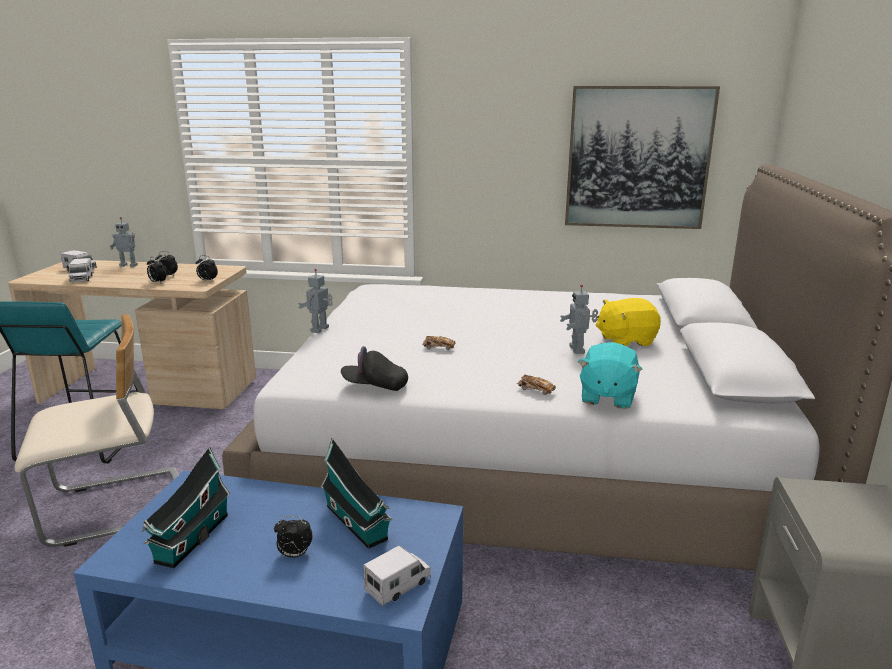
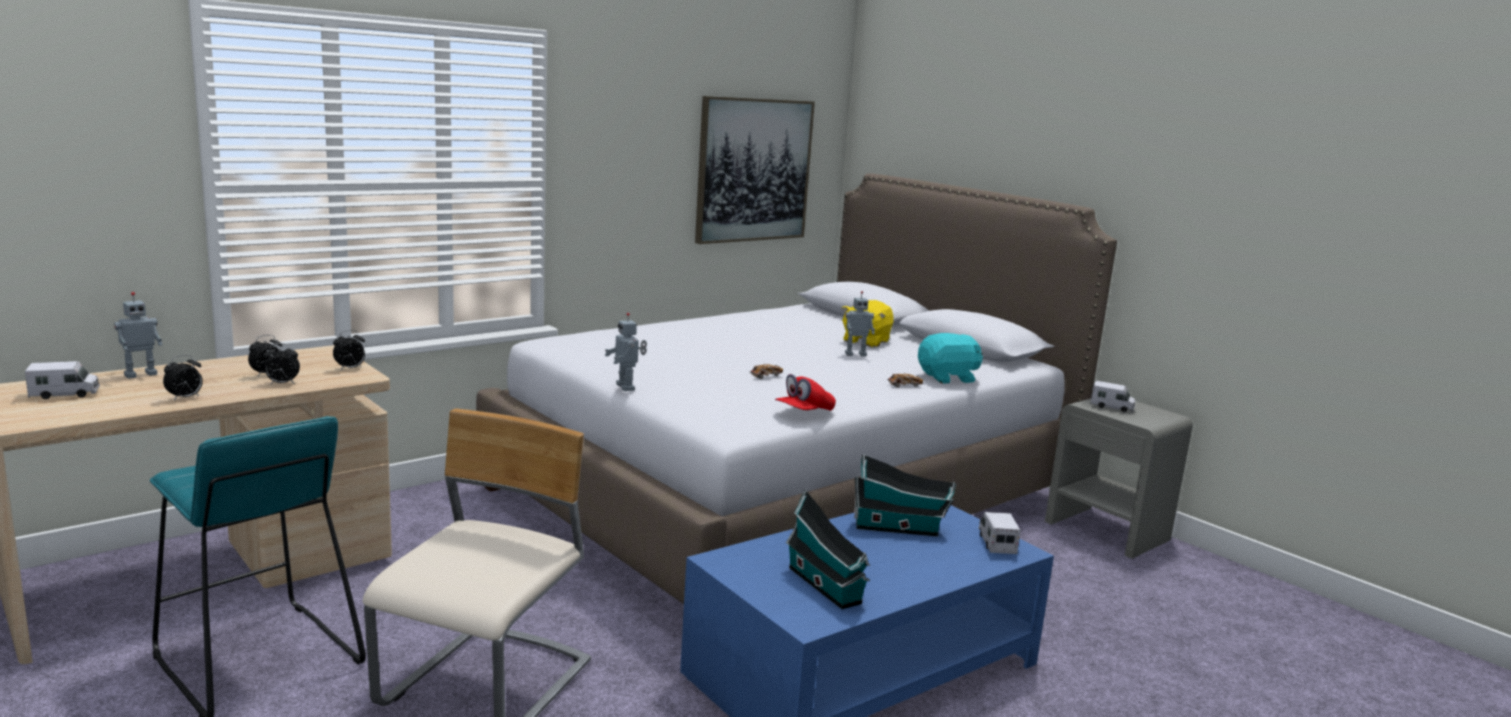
camera: 50 degrees left, 5 degrees down
(82, 279) = (129, 404): toy truck -> toy truck (1112, 407)
(294, 555) = (909, 560): alarm clock -> alarm clock (185, 398)
(375, 386) = (804, 412): black cap -> red cap
(578, 349) = (855, 354): toy robot -> toy robot turned 45 degrees counterclockwise
(606, 397) = (948, 378): turquoise plush toy -> turquoise plush toy turned 75 degrees counterclockwise

